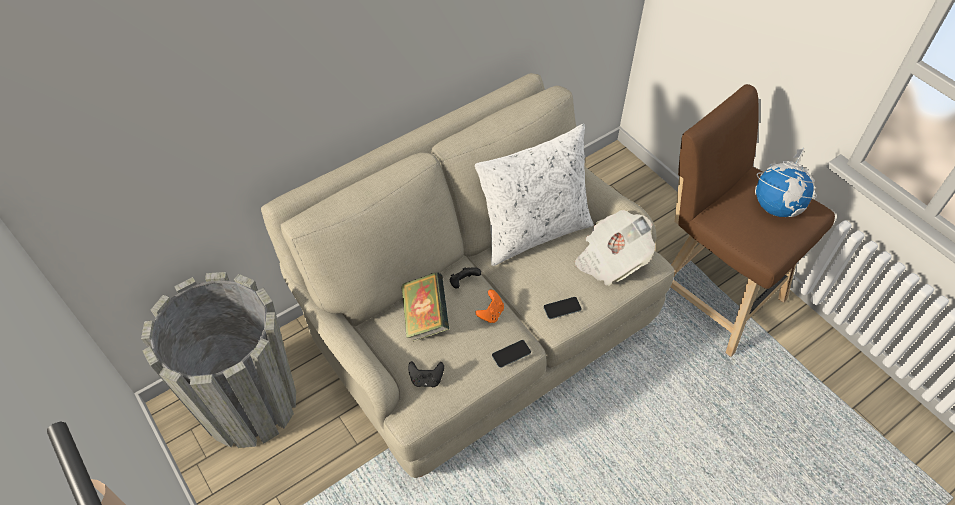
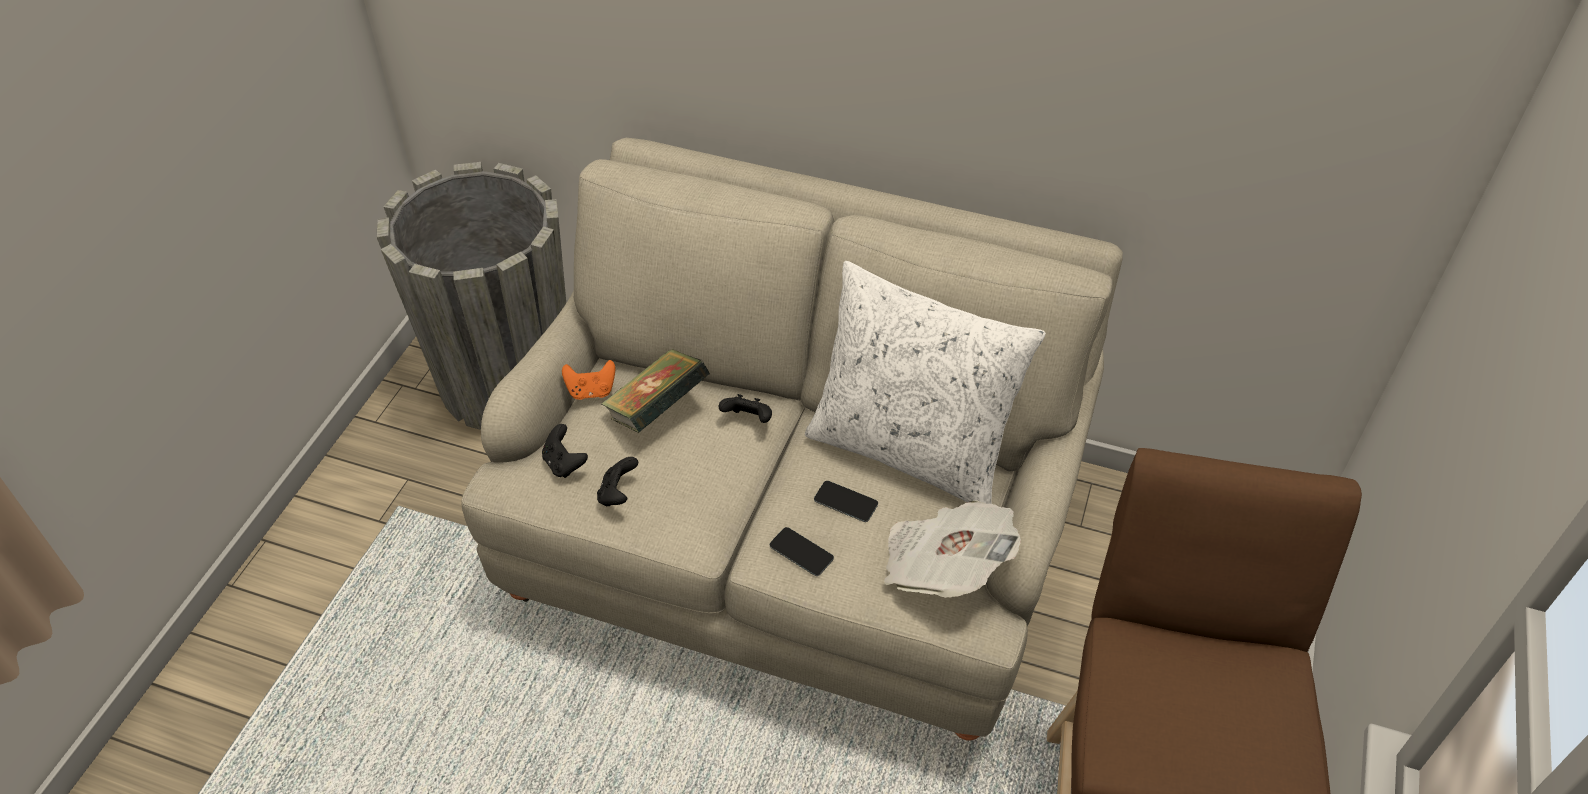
camera: 55 degrees right, 5 degrees down
(468, 365) = (618, 494): none -> black game controller
(491, 313) = (722, 475): orange game controller -> orange game controller (591, 391)
(511, 354) = (674, 533): phone -> phone (846, 502)
(777, 206) = (1235, 721): globe -> none

